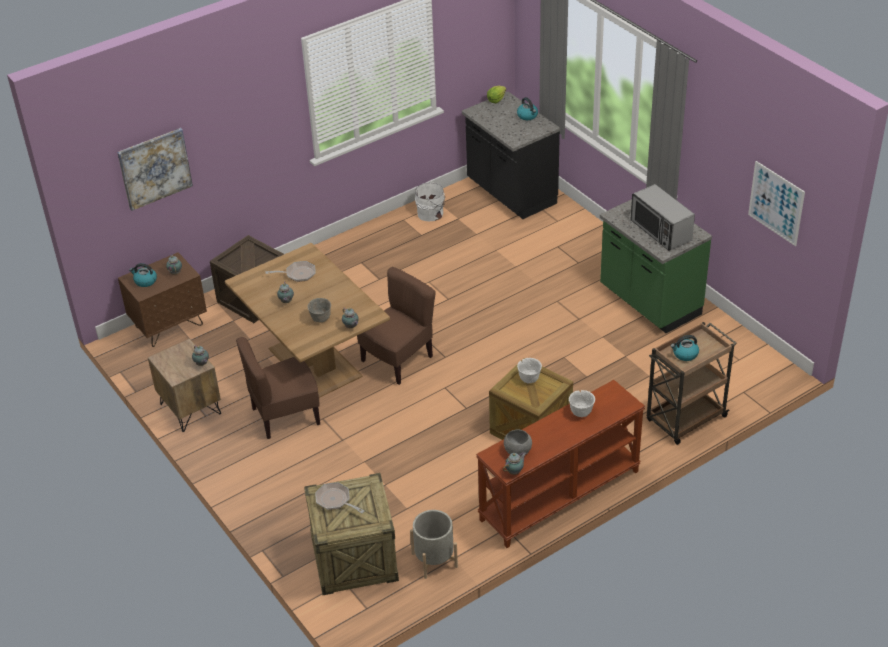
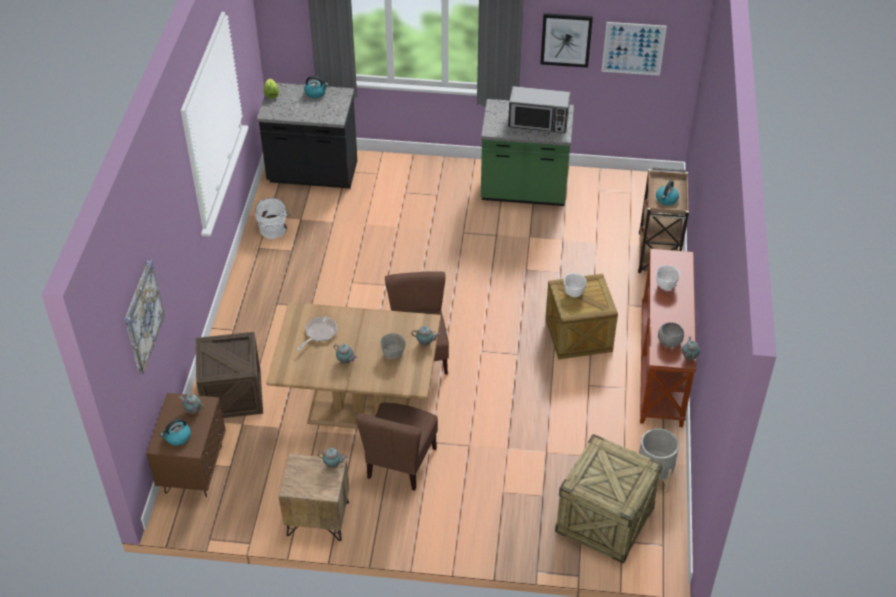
camera: 50 degrees left, 5 degrees up
(335, 500) = (595, 478): frying pan -> none
(723, 164) = (566, 39): none -> picture

